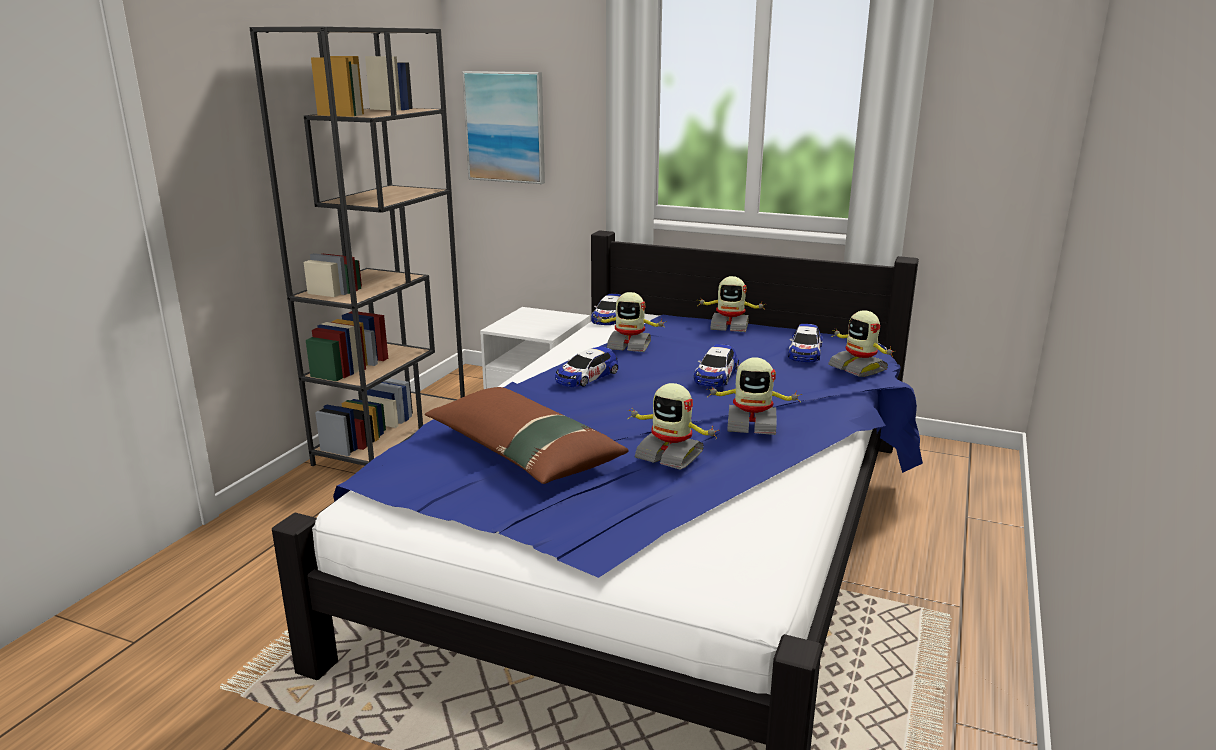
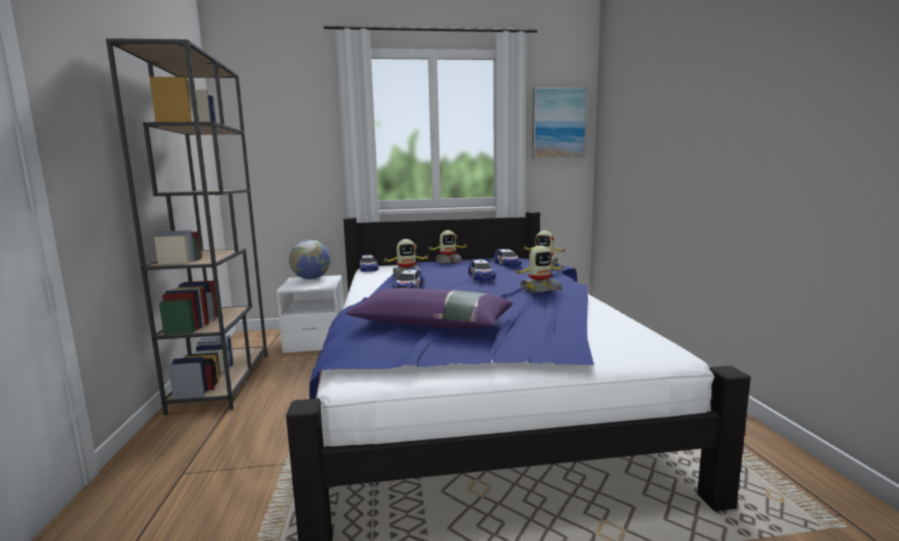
camera: 30 degrees left, 10 degrees down
(505, 127) = (262, 158): picture -> picture (558, 123)
(522, 451) = (431, 324): brown pillow -> purple pillow
(544, 315) = (311, 278): none -> globe
(670, 455) = (524, 307): toy robot -> none

